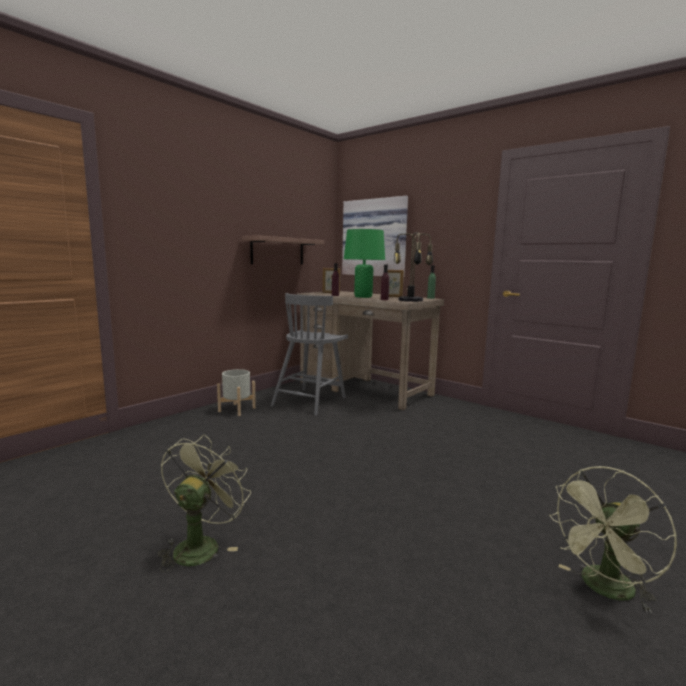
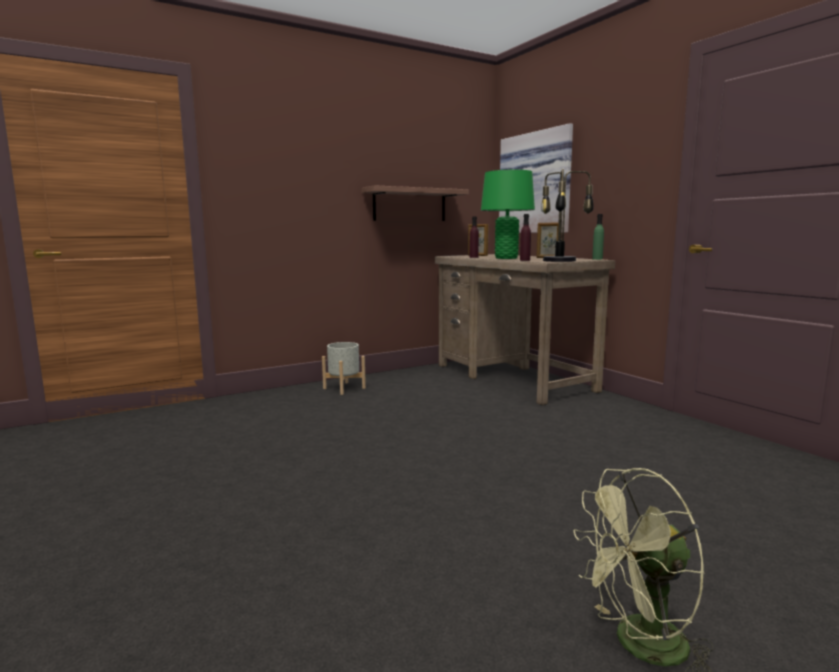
camera: 20 degrees right, 0 degrees up
(200, 545) = (205, 507): green fan -> none
(310, 401) = (433, 386): grey chair -> none

